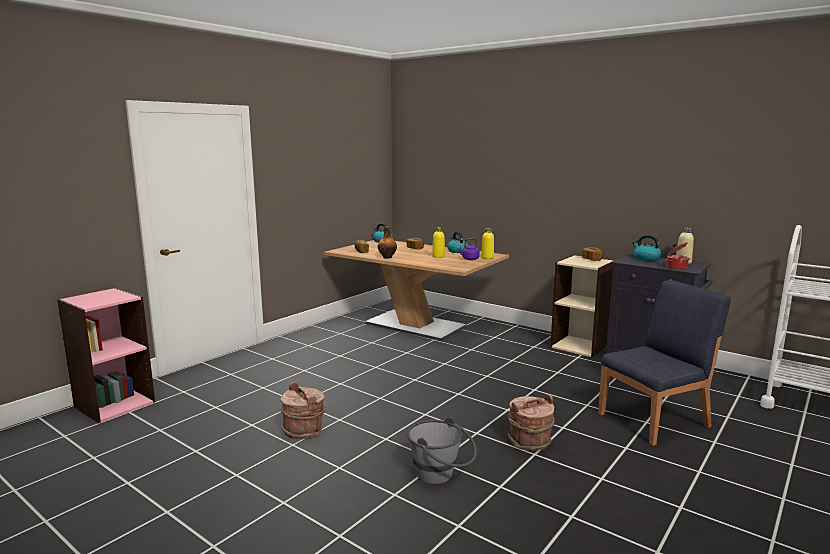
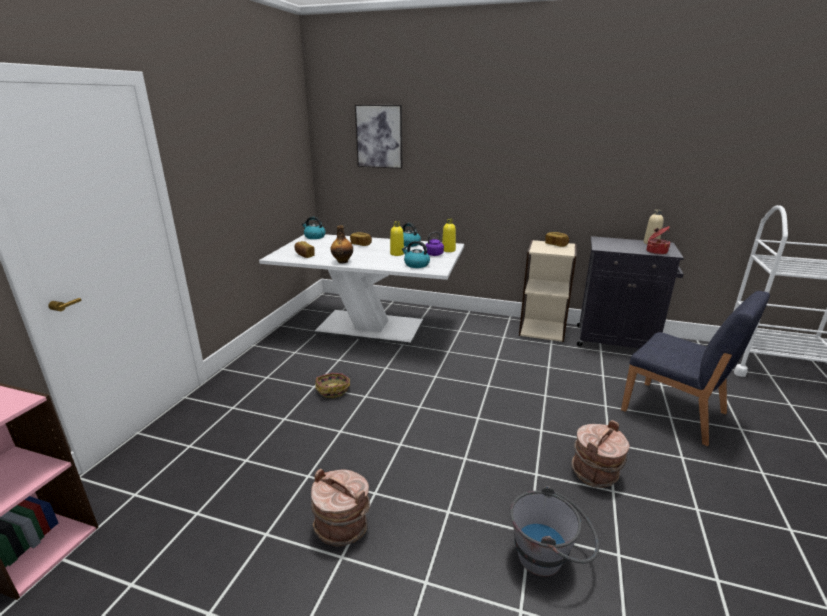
camera: 20 degrees left, 10 degrees up
(353, 359) = (333, 389): none -> basket
(415, 325) = (370, 327): brown dining table -> white dining table
(445, 157) = (379, 136): none -> picture
(646, 258) = (614, 241): kettle -> kettle (416, 264)
(655, 420) = (675, 412): blue chair -> blue chair turned 90 degrees clockwise

